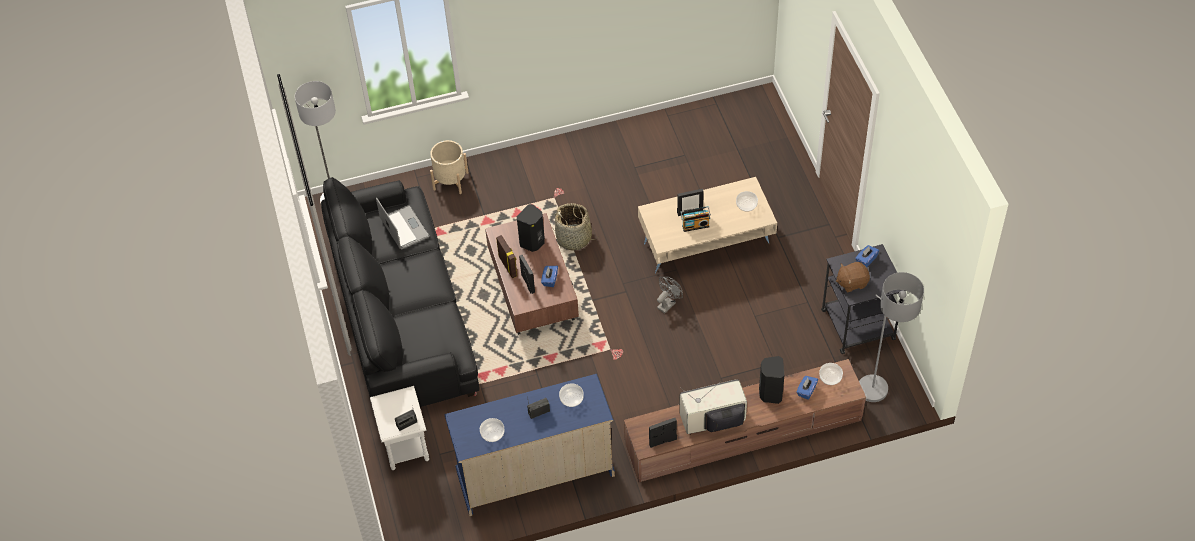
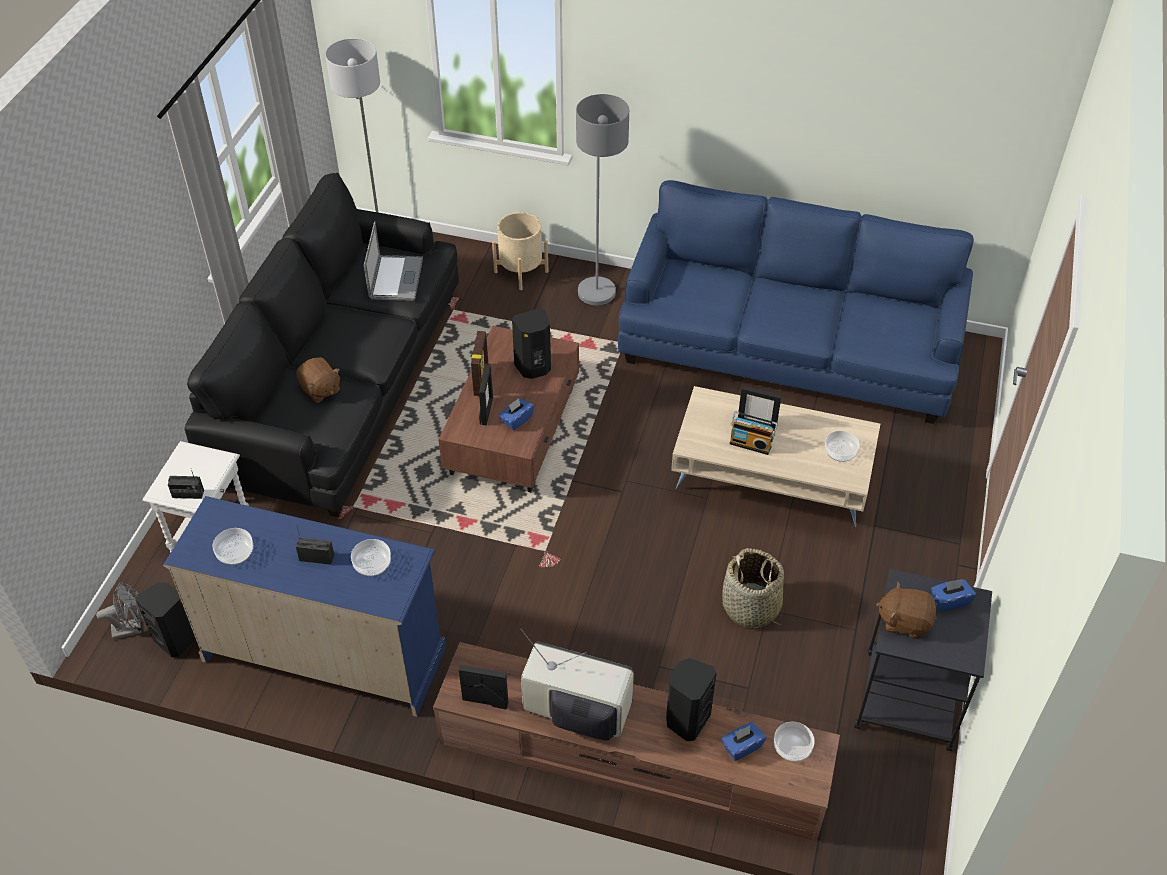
camera: 30 degrees right, 5 degrees down
(423, 322) = (320, 390): none -> brown plush toy
(443, 513) = (176, 639): none -> black speaker
(574, 238) = (609, 399): basket -> basket (751, 607)
(655, 152) = (788, 350): none -> blue sofa
(668, 303) = (663, 533): grey fan -> grey fan (132, 628)
(879, 395) = (871, 819): grey floor lamp -> grey floor lamp (599, 300)

